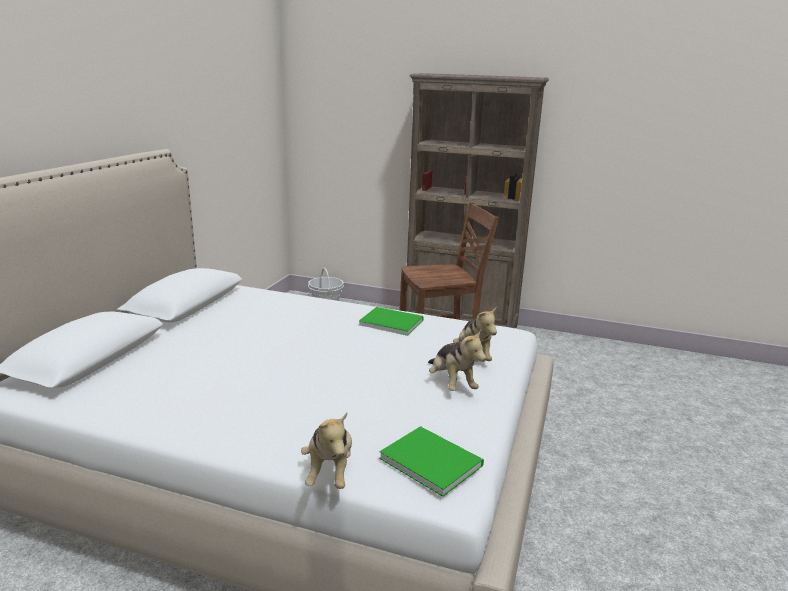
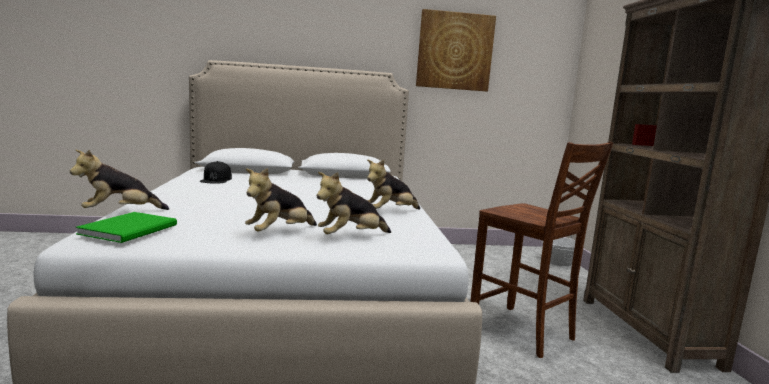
camera: 65 degrees right, 10 degrees down
(143, 390) = (216, 179): none -> black cap
(204, 105) = (455, 51): none -> picture
(390, 322) = (390, 212): green book -> plush toy

